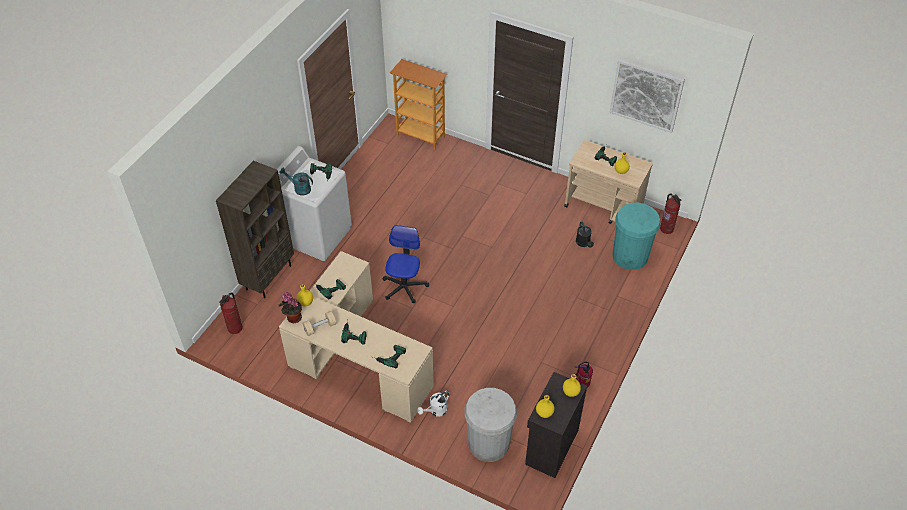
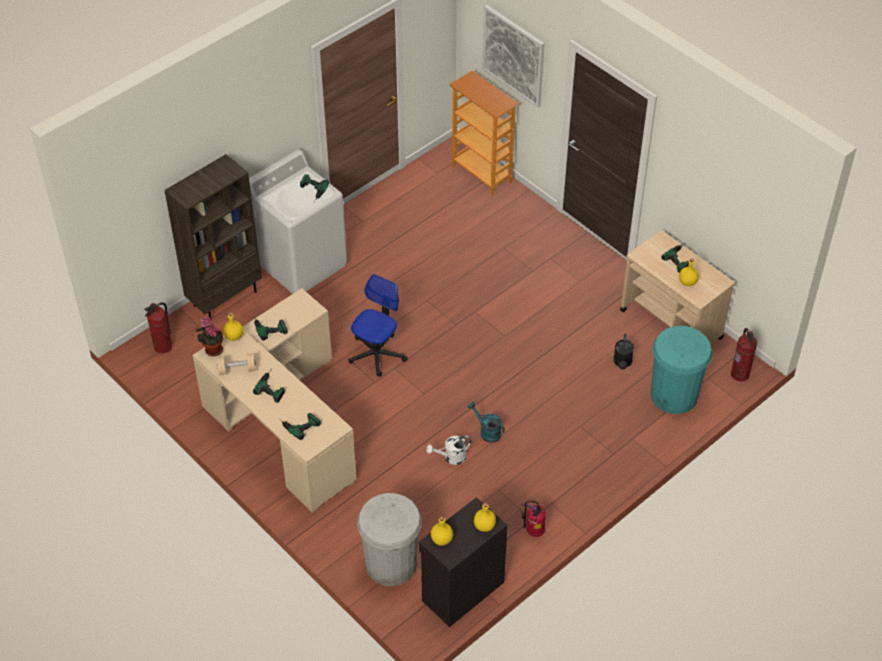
camera: 20 degrees right, 0 degrees up
(299, 189) = (280, 201): turquoise watering can -> turquoise watering can (487, 432)
(436, 411) = (347, 509): white watering can -> white watering can (451, 458)
(646, 95) = (732, 193): picture -> picture (513, 55)

